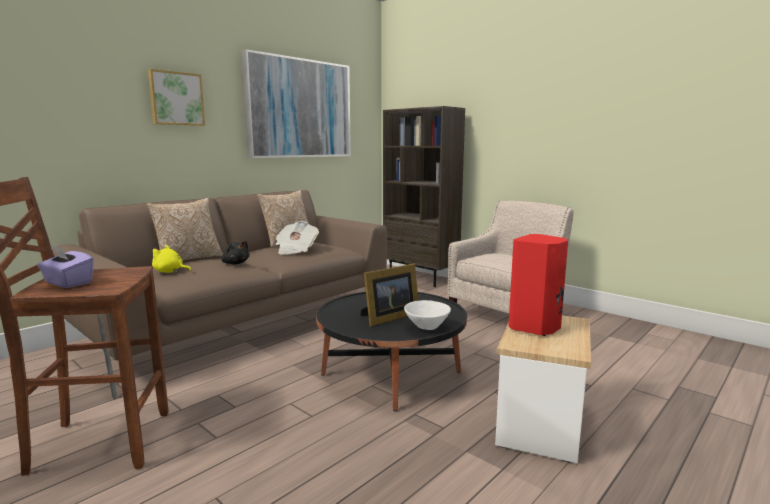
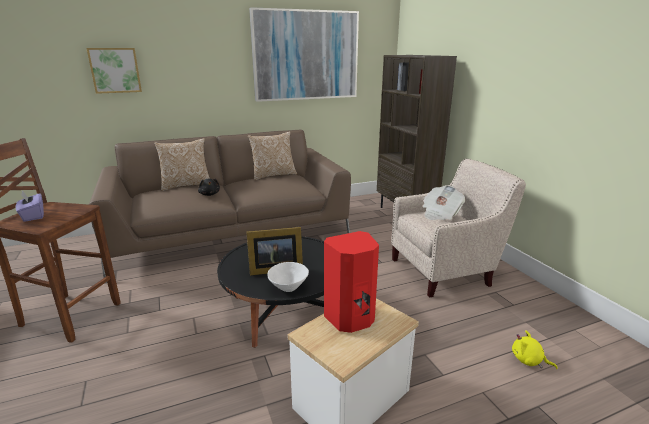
camera: 25 degrees right, 10 degrees up
(170, 272) = (159, 197): yellow plush toy -> yellow plush toy (529, 360)
(176, 98) = (192, 55): picture -> picture (115, 70)
(295, 250) = (266, 186): newspaper -> newspaper (440, 214)

